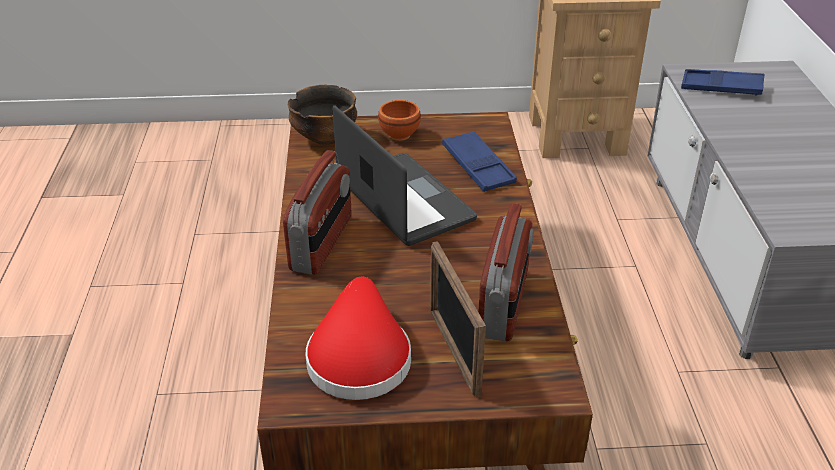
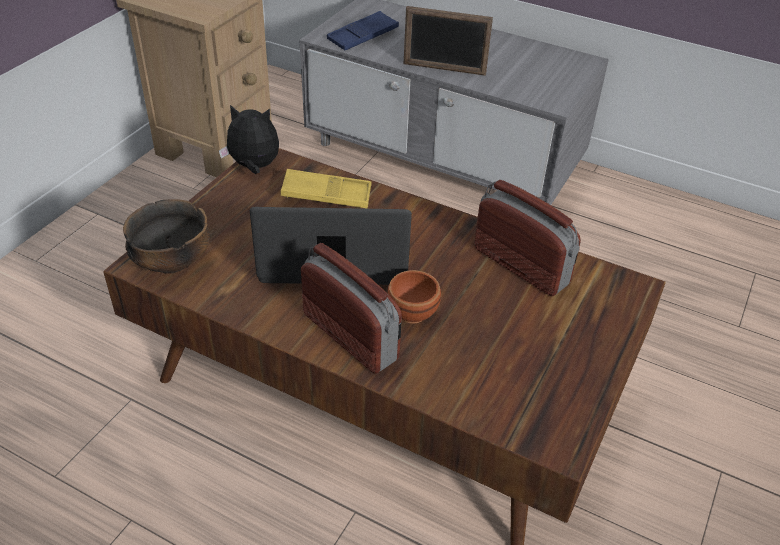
camera: 60 degrees left, 5 degrees up
(359, 356) = (528, 376): red hat -> none
(398, 135) = (224, 216): brown bowl -> brown bowl (412, 315)
(454, 351) = (559, 318): picture frame -> picture frame (444, 69)
(471, 122) = (254, 167): none -> plush toy
(478, 167) = (326, 195): blue tray -> yellow tray

